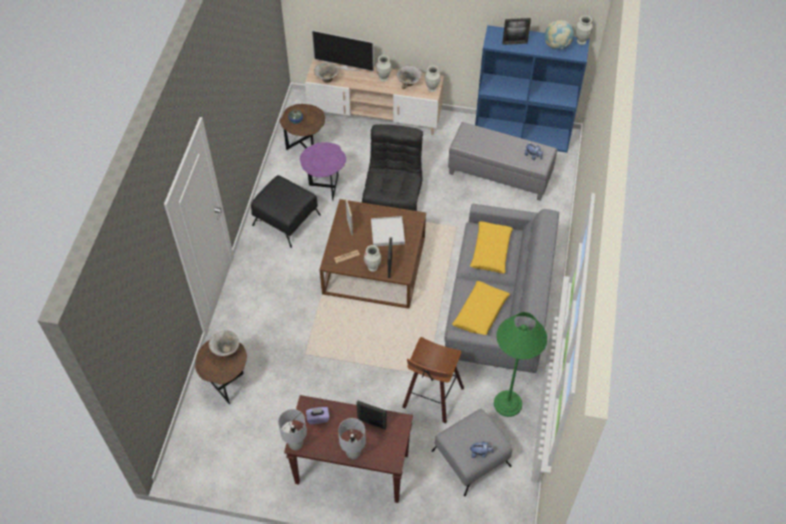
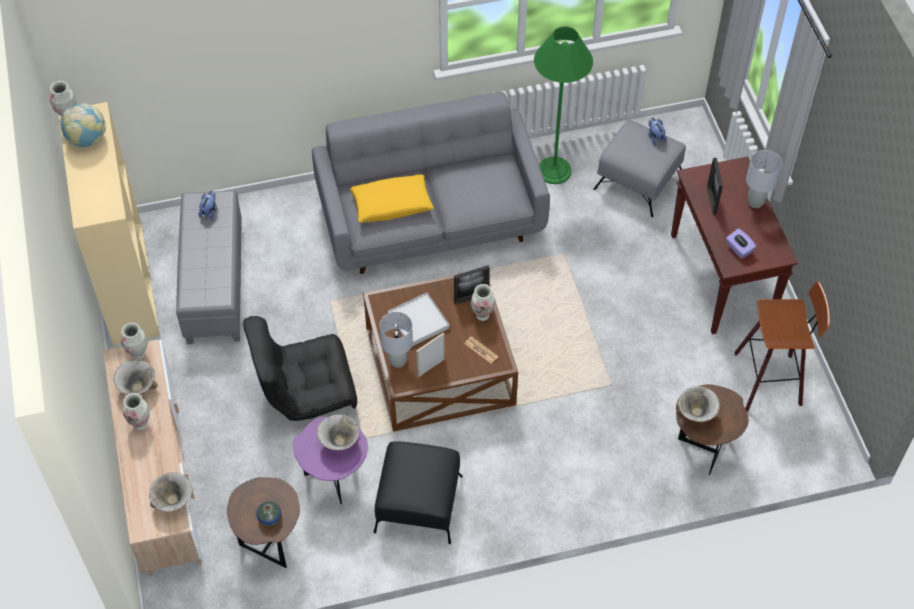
camera: 115 degrees left, 0 degrees up
(295, 444) = (782, 256): grey table lamp -> grey table lamp (398, 361)
(323, 164) = (339, 442): none -> bowl
(345, 67) = (135, 488): television -> none
(431, 399) = (591, 239): stool -> stool (770, 380)
(480, 313) = (487, 185): yellow pillow -> none
(514, 43) = (101, 186): picture frame -> none
(522, 134) = (126, 282): blue bookcase -> beige bookcase

